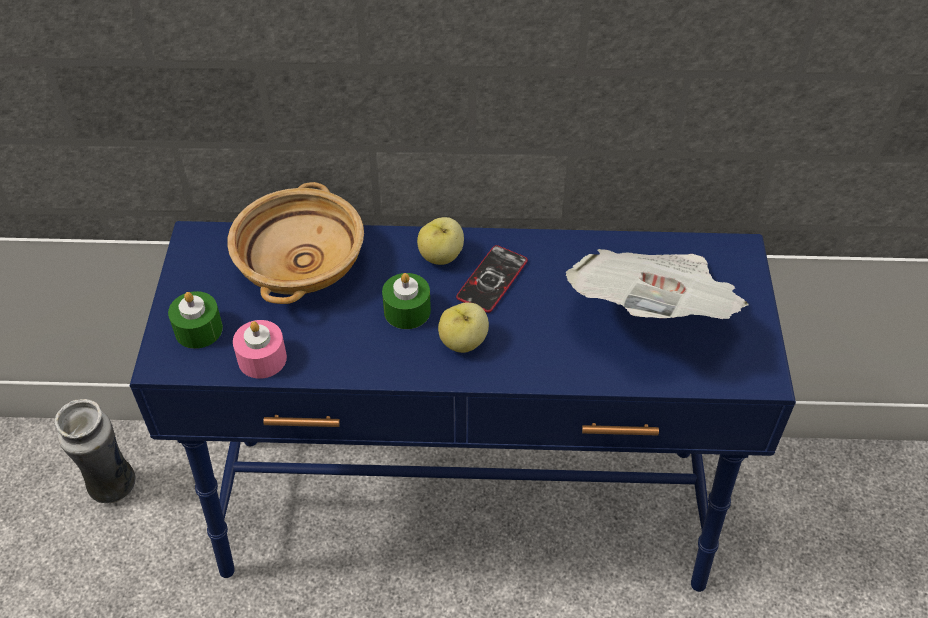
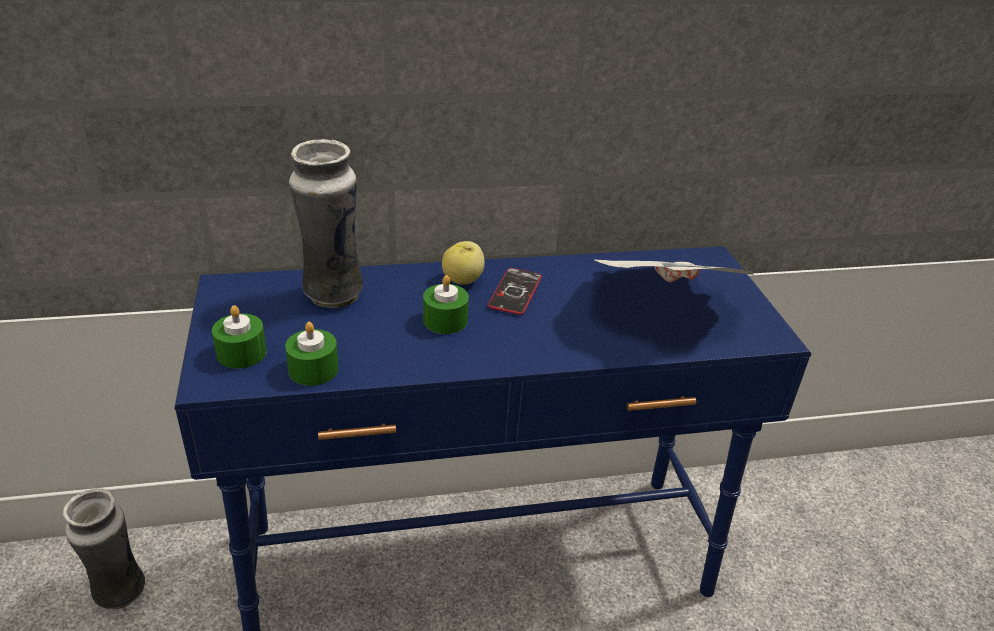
camera: 15 degrees left, 15 degrees down
(262, 358) = (313, 369): pink candle -> green candle
(300, 263) = (332, 295): beige bowl -> vase
(463, 342) = (506, 338): apple -> none

